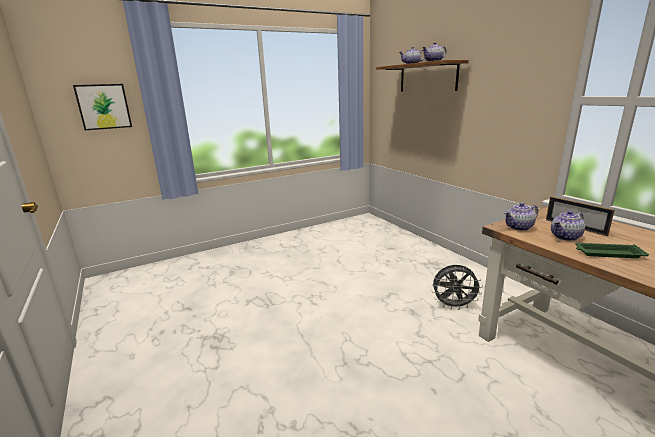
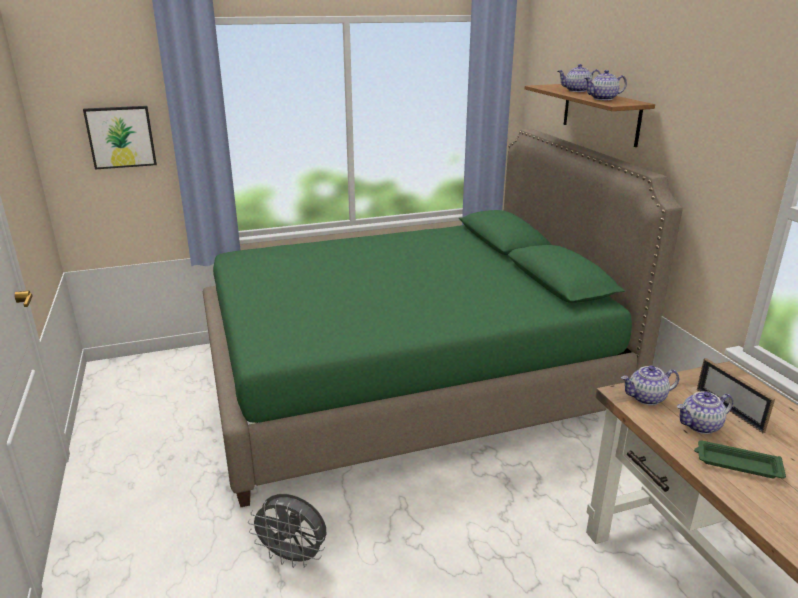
camera: 10 degrees right, 5 degrees up
(322, 262) = (406, 381): none -> green bed
(453, 306) = (571, 481): grey fan -> grey fan (293, 557)

